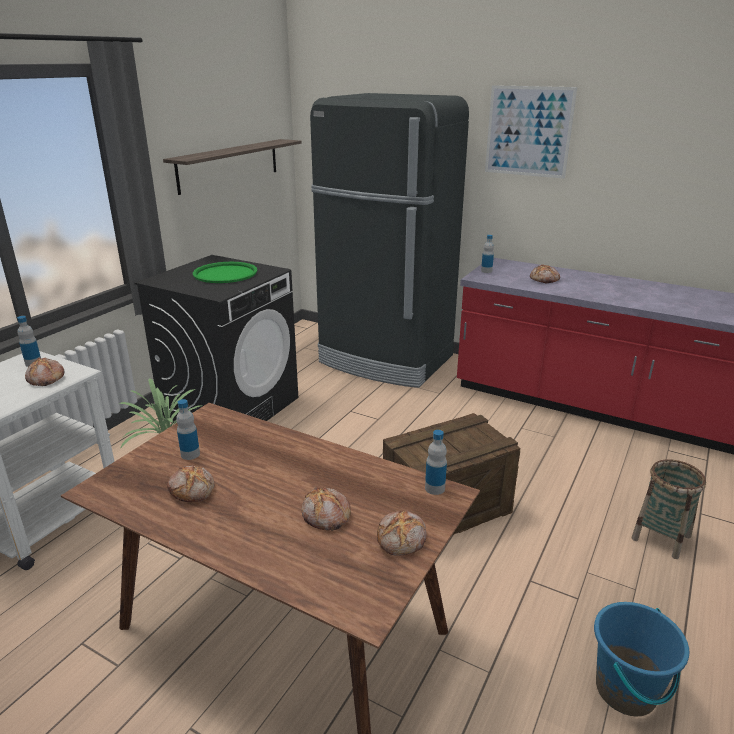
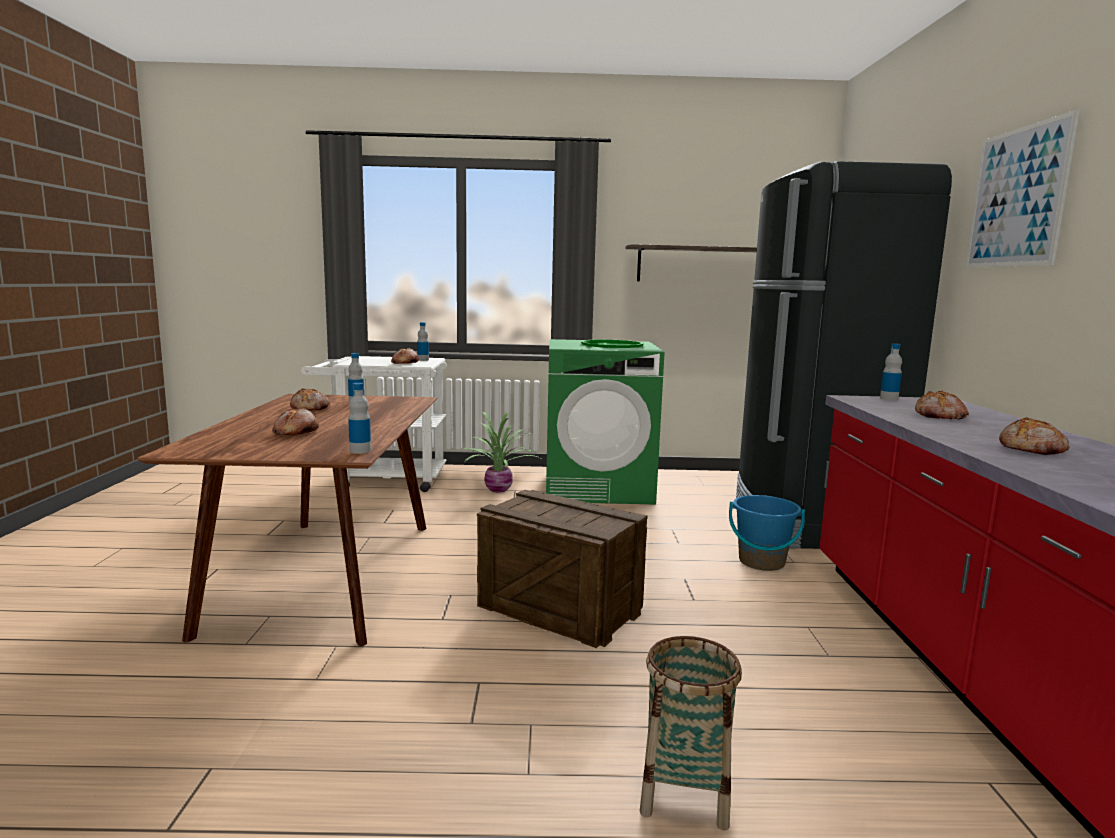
camera: 60 degrees right, 15 degrees down
(231, 407) = (598, 488): black washing machine -> green washing machine
(402, 539) = (273, 450): bread -> bread (1032, 449)
(626, 690) = (322, 782): blue bucket -> blue bucket (761, 562)

